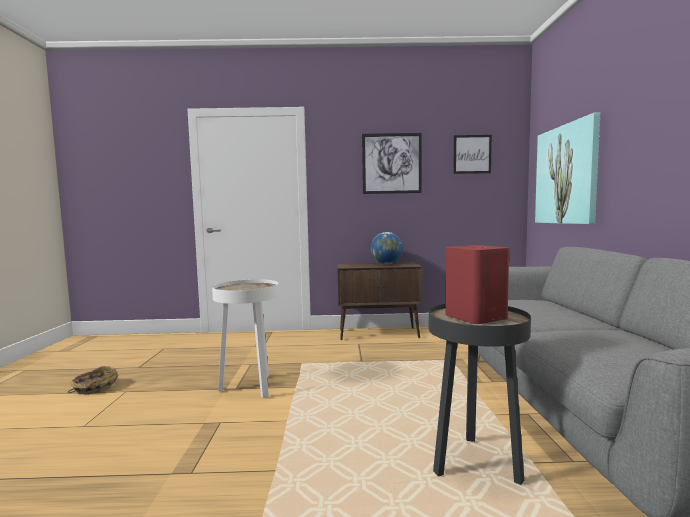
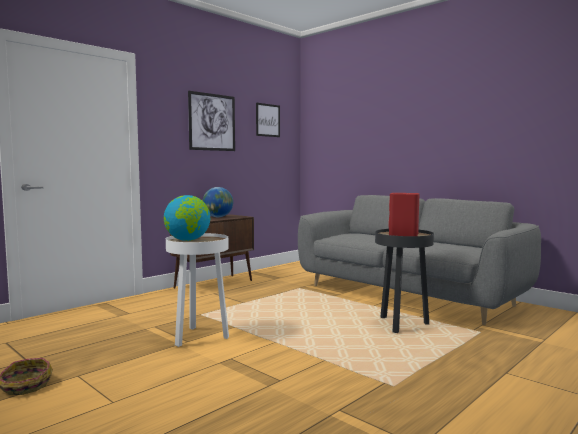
camera: 45 degrees left, 0 degrees up
(240, 286) = (187, 240): none -> globe
(566, 175) = (343, 144): picture -> none

